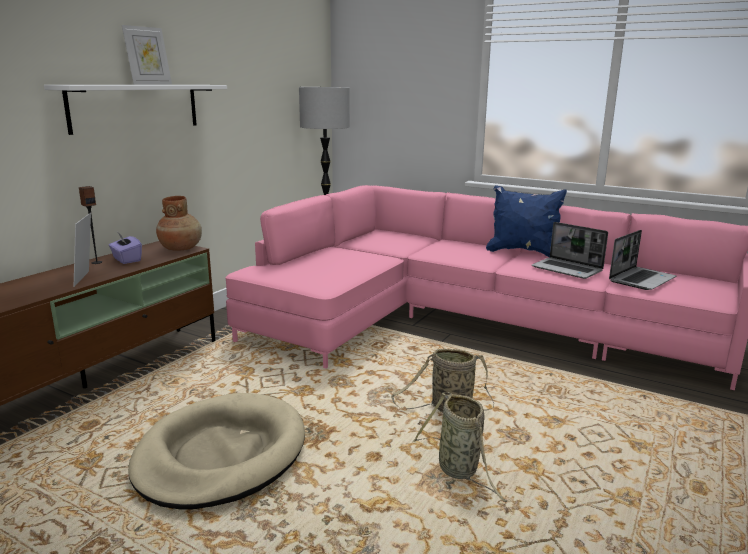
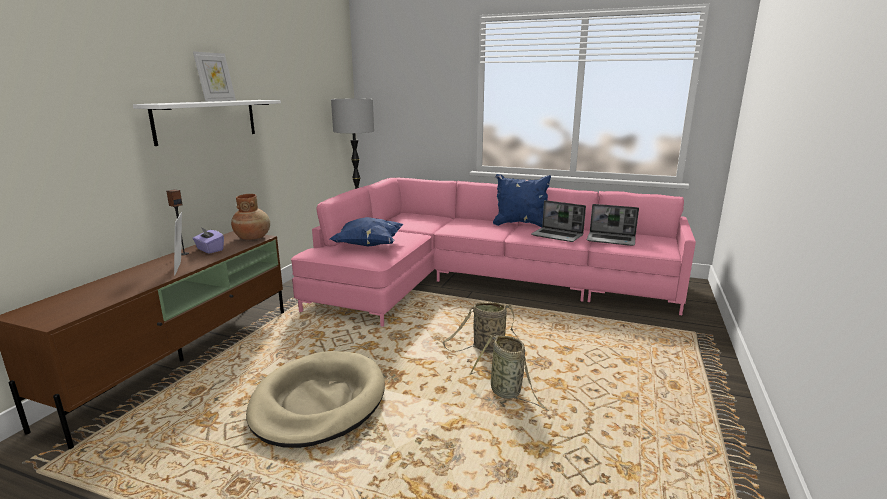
camera: 10 degrees left, 0 degrees up
(320, 267) = (368, 245): none -> blue pillow
(641, 279) = (611, 240): laptop -> laptop turned 75 degrees clockwise

